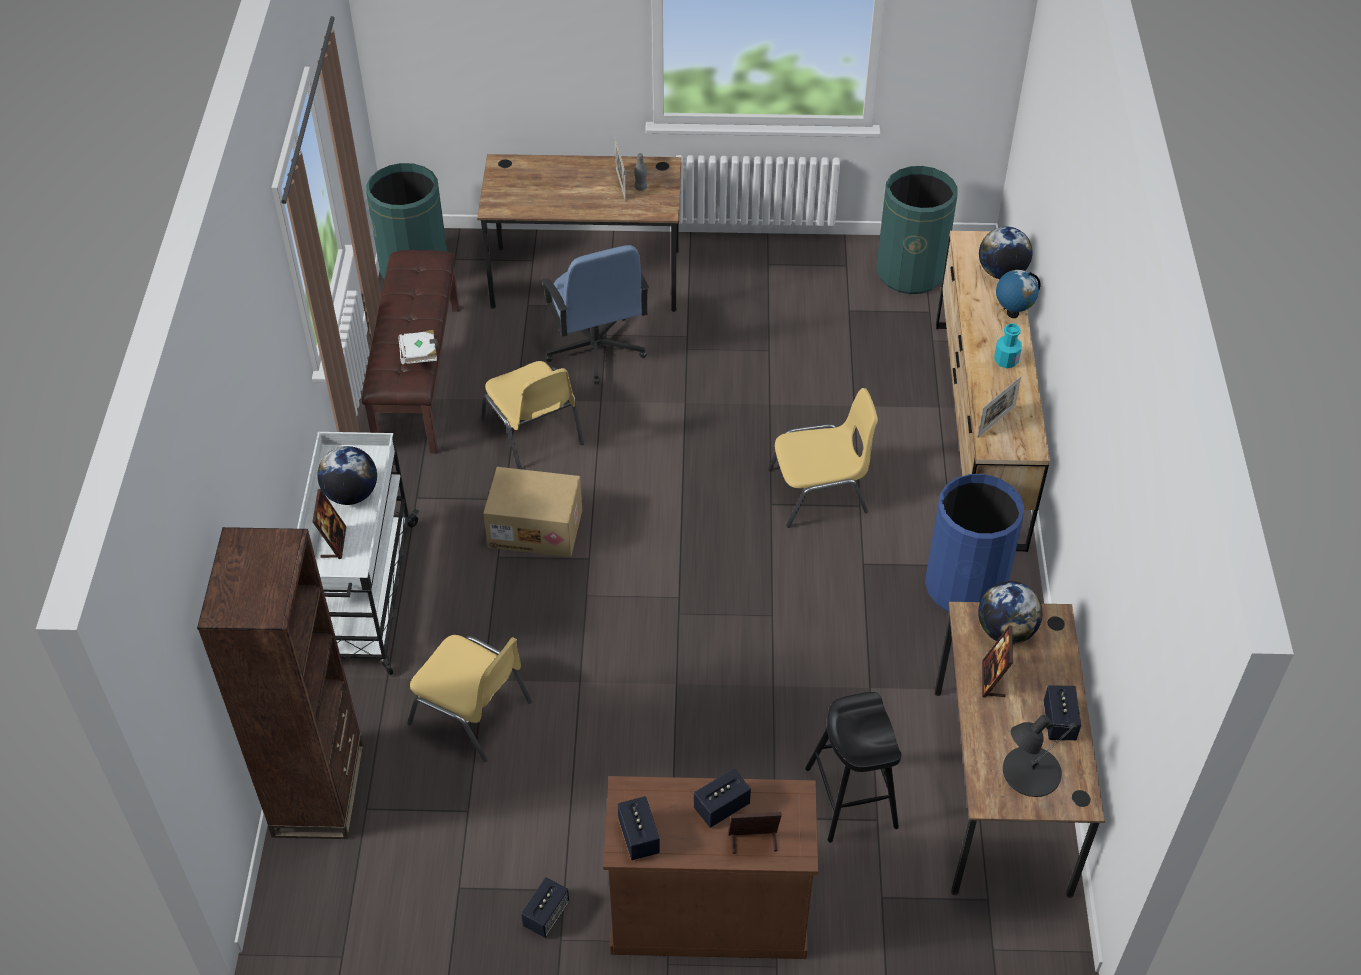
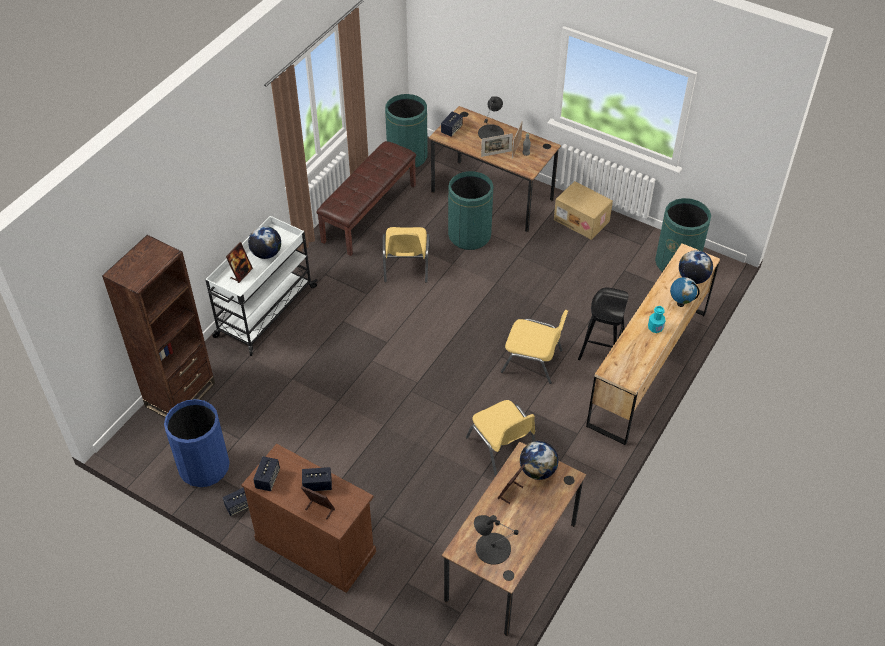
camera: 30 degrees right, 0 degrees up
(420, 355) = (358, 199): white book -> none
(472, 713) = (275, 392): yellow chair -> yellow chair (502, 447)
(536, 527) = (372, 315): cardboard box -> cardboard box (582, 220)
(566, 176) = (491, 133): none -> black table lamp
(595, 349) = (469, 235): blue office chair -> green trash can
(851, 798) = (429, 526): black stool -> black stool (601, 347)
(965, 586) = (574, 447): blue trash can -> blue trash can (204, 467)
(996, 422) = (622, 358): picture frame -> picture frame (496, 153)
(1059, 722) = (528, 531): speaker -> speaker (451, 130)

